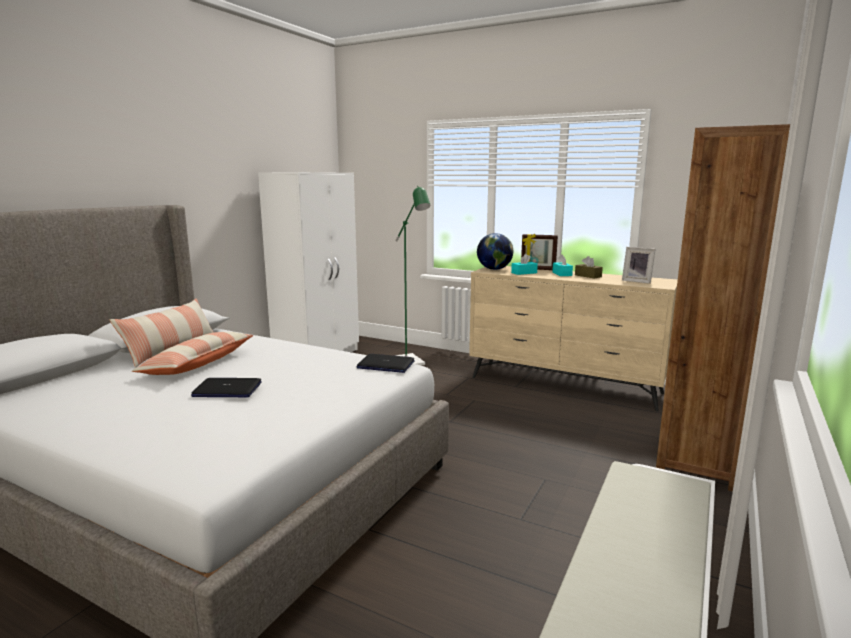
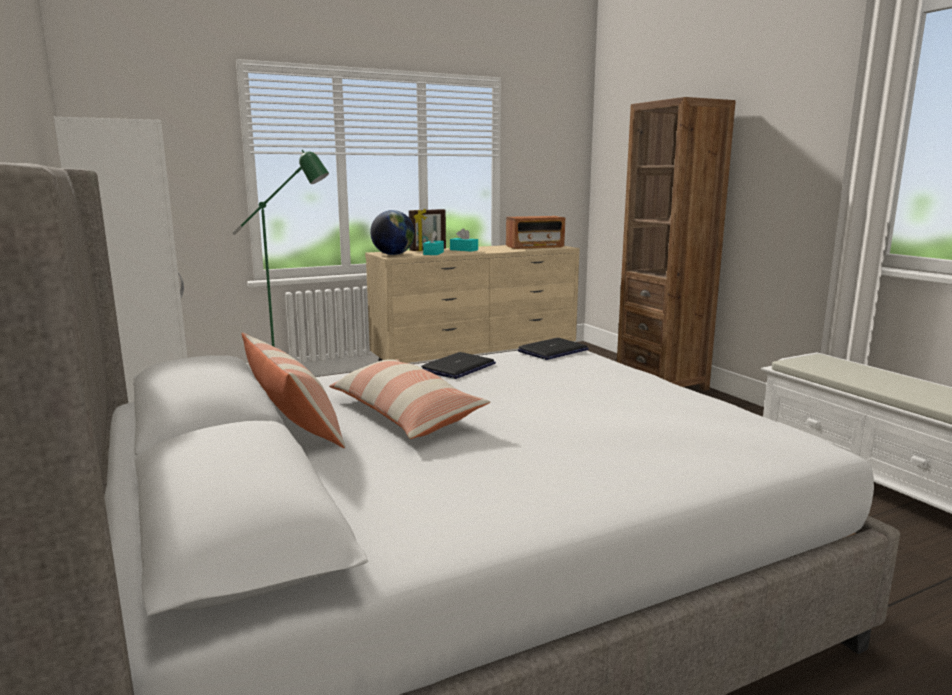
camera: 55 degrees left, 0 degrees up
(227, 390) = (550, 409): laptop -> laptop (458, 367)
(588, 276) = (488, 248): brown tissue box -> none
(637, 281) = (535, 247): picture frame -> radio

